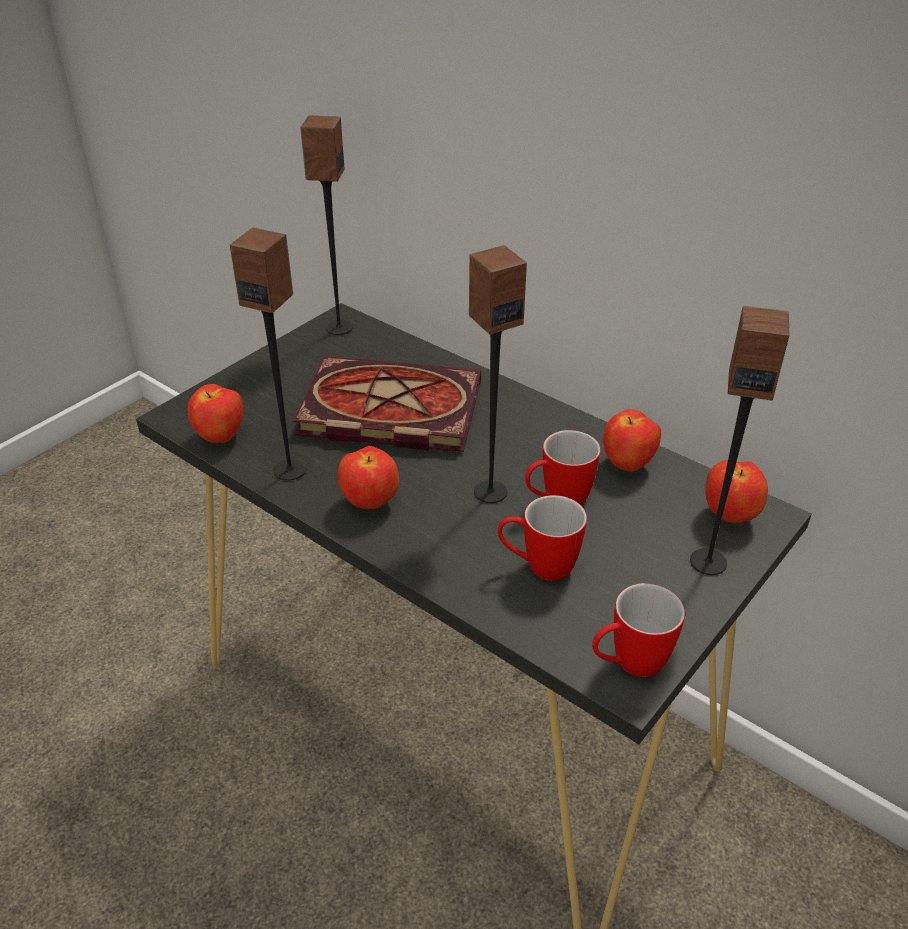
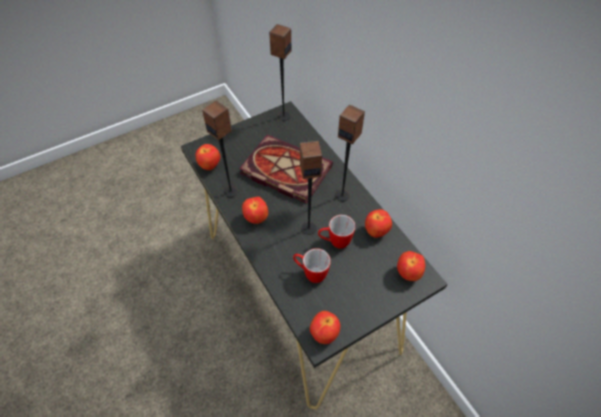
camera: 20 degrees right, 15 degrees up
(628, 665) = (324, 333): mug -> apple
(708, 561) = (385, 294): speaker -> speaker (342, 195)

